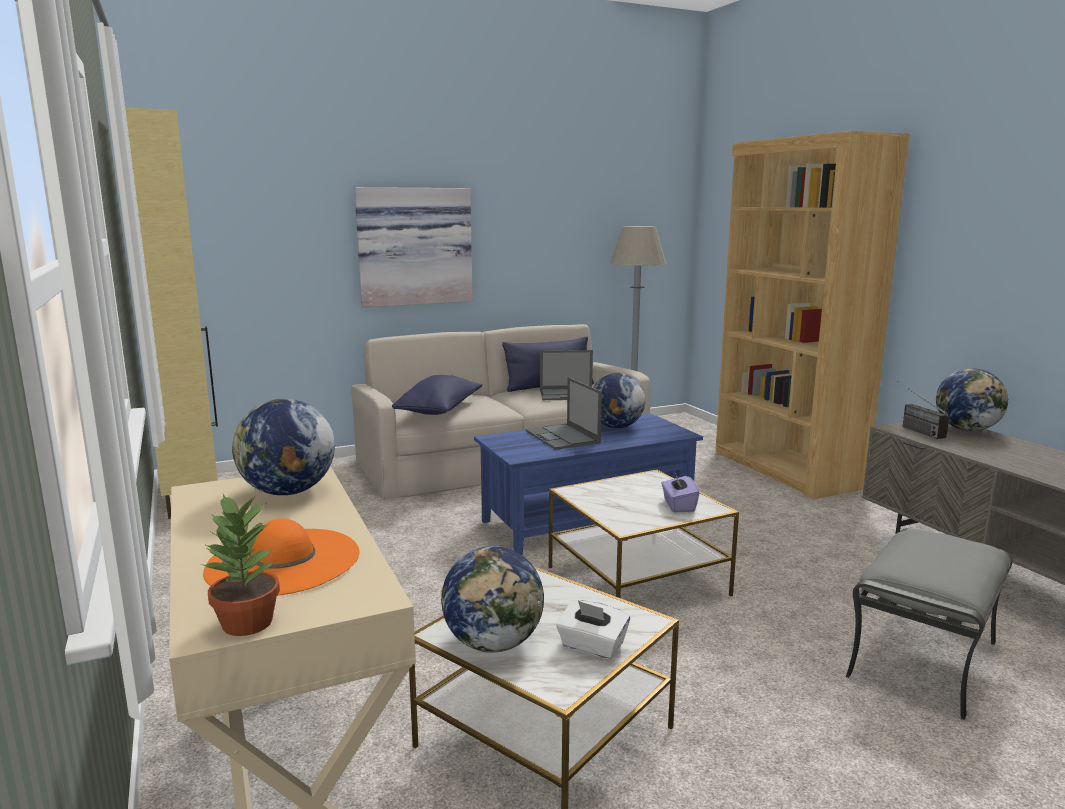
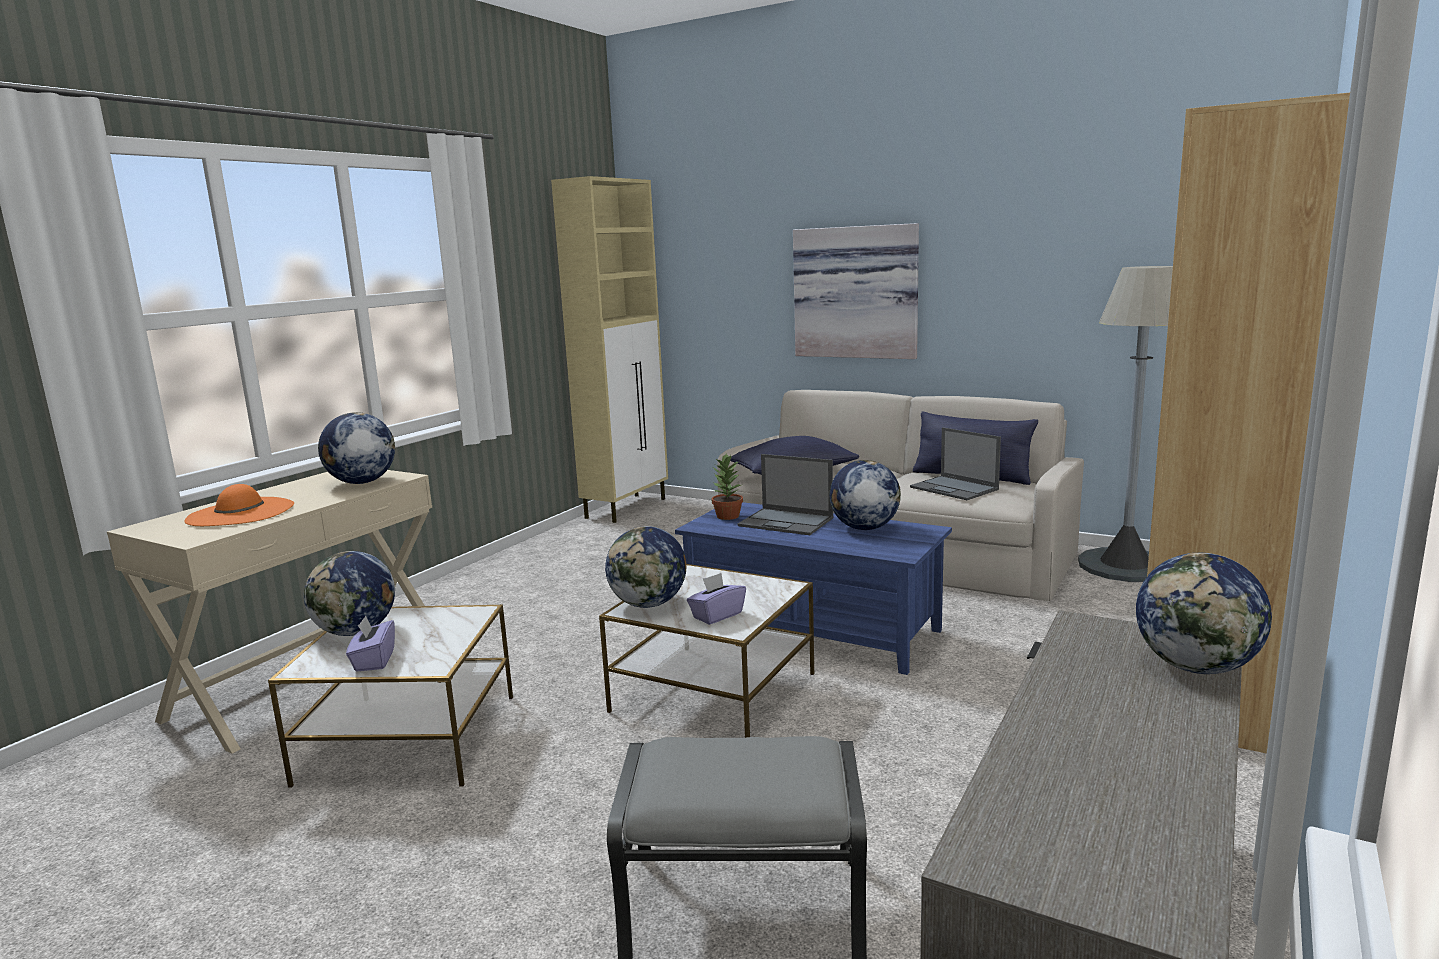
camera: 55 degrees right, 0 degrees up
(247, 624) = (149, 530): potted plant -> potted plant (727, 516)
(563, 437) = (787, 522): laptop -> laptop turned 90 degrees counterclockwise
(592, 646) = (374, 661): white tissue box -> purple tissue box
(623, 518) = (649, 604): none -> globe
(913, 428) = (1107, 634): radio -> none

